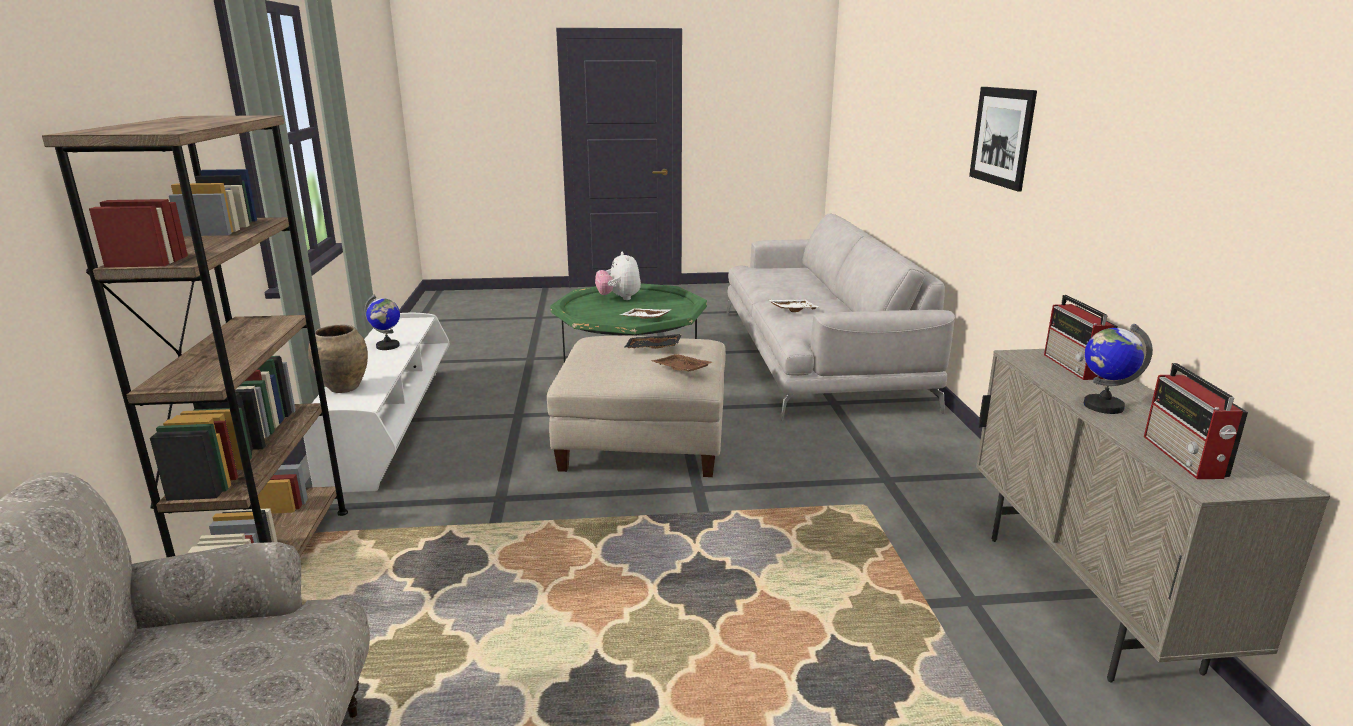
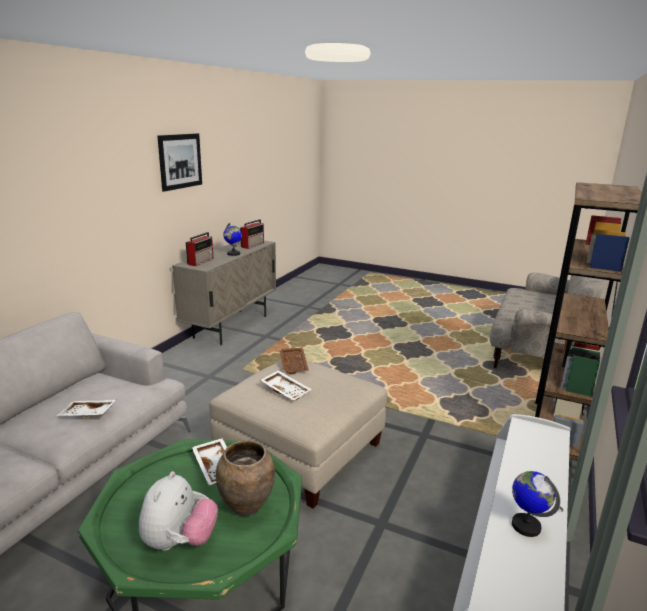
camera: 150 degrees left, 0 degrees up
(344, 388) = (548, 454): brown vase -> brown vase (246, 505)
(653, 349) = (286, 390): black tray -> white tray
(1002, 136) = (66, 194): picture -> picture (180, 161)

